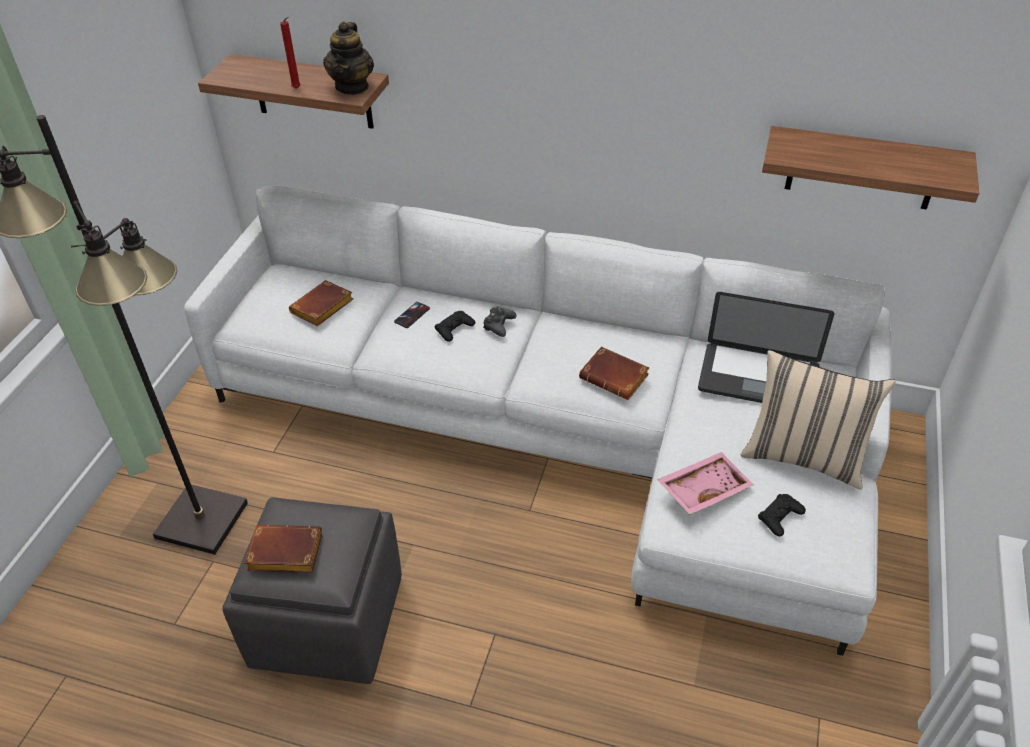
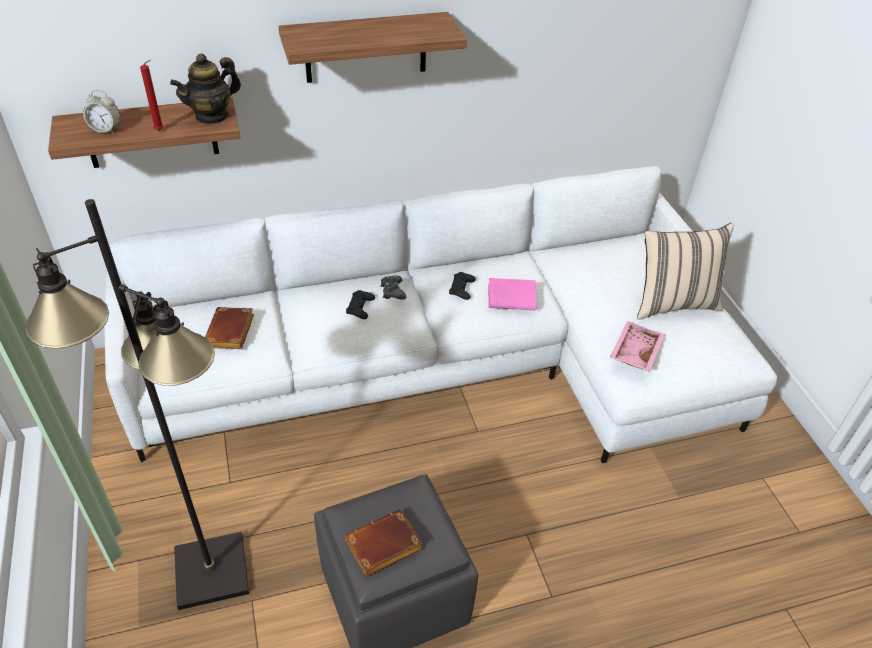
camera: 35 degrees left, 0 degrees up
(257, 76) = (106, 129): none -> alarm clock
(352, 87) = (212, 116): teapot -> teapot turned 75 degrees clockwise
(412, 315) = (315, 309): phone -> none
(616, 377) = (513, 297): brown book -> pink book
(758, 378) = (603, 261): laptop -> none
(780, 517) = (694, 349): black game controller -> black game controller (462, 288)
(862, 168) = (630, 82): shelf -> shelf (366, 47)

